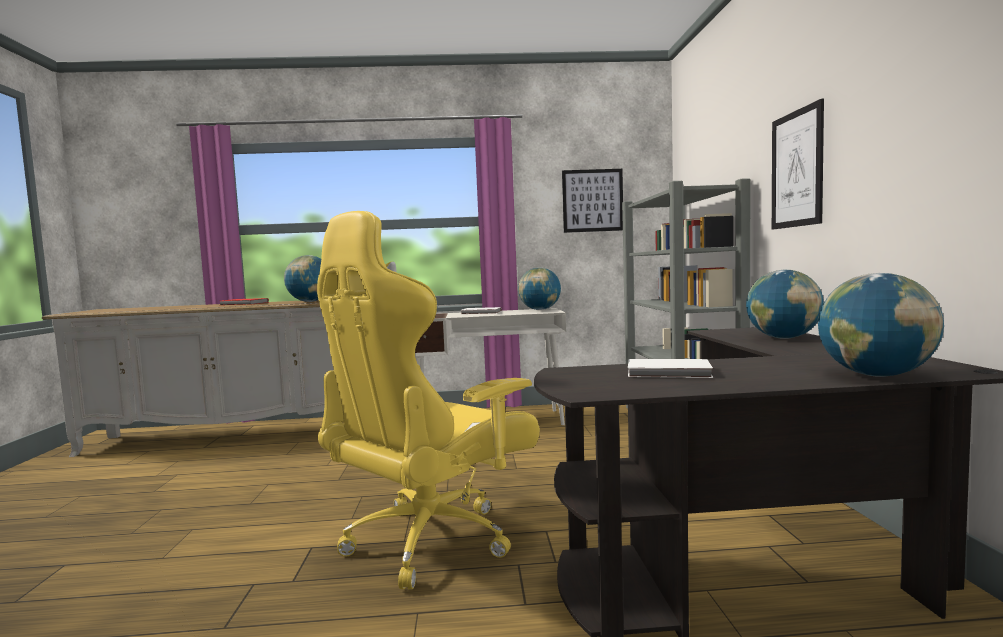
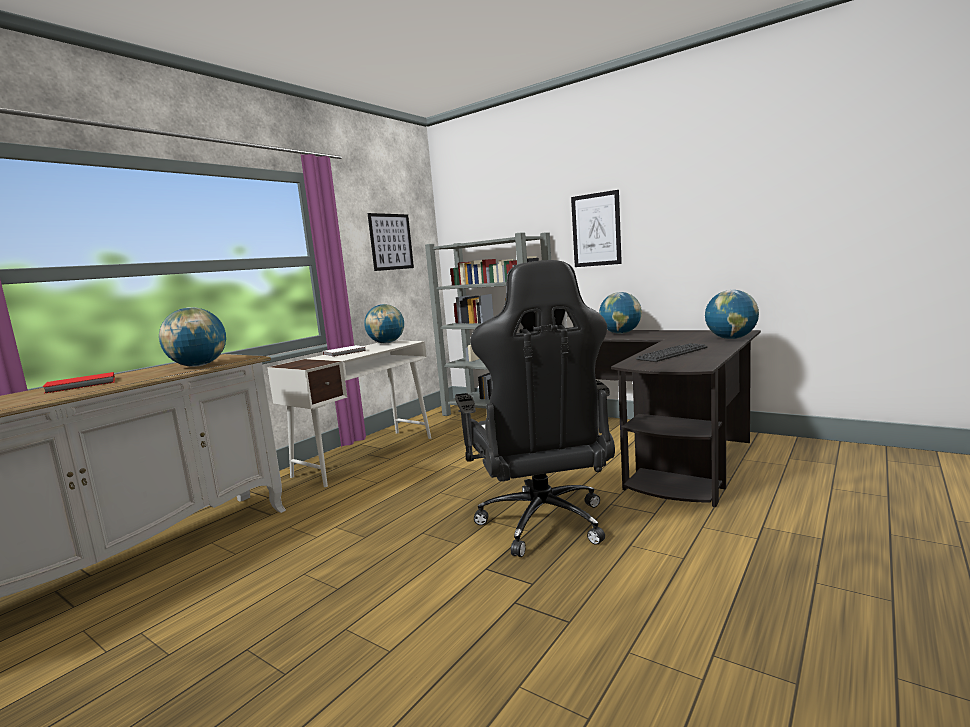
camera: 50 degrees left, 5 degrees up
(436, 537) = (540, 519): yellow office chair -> black office chair
(669, 372) = (672, 353): white book -> keyboard

